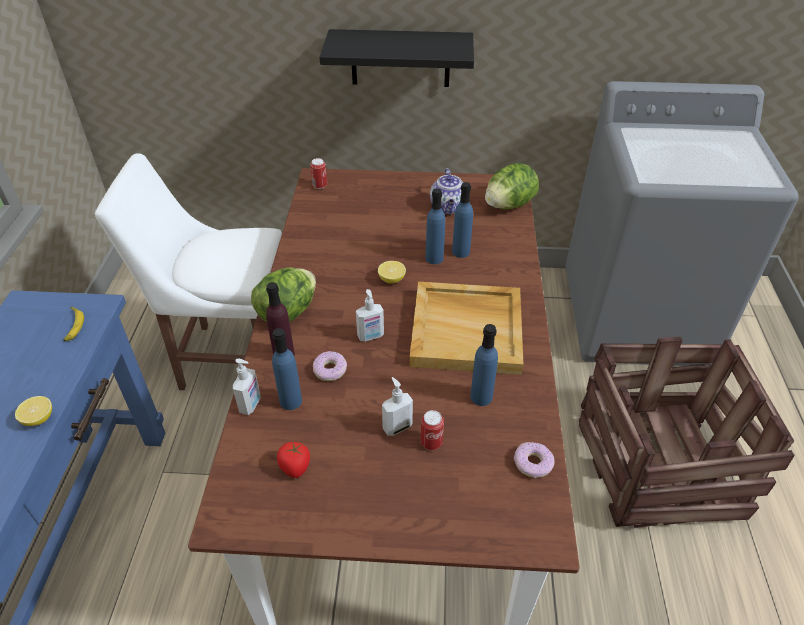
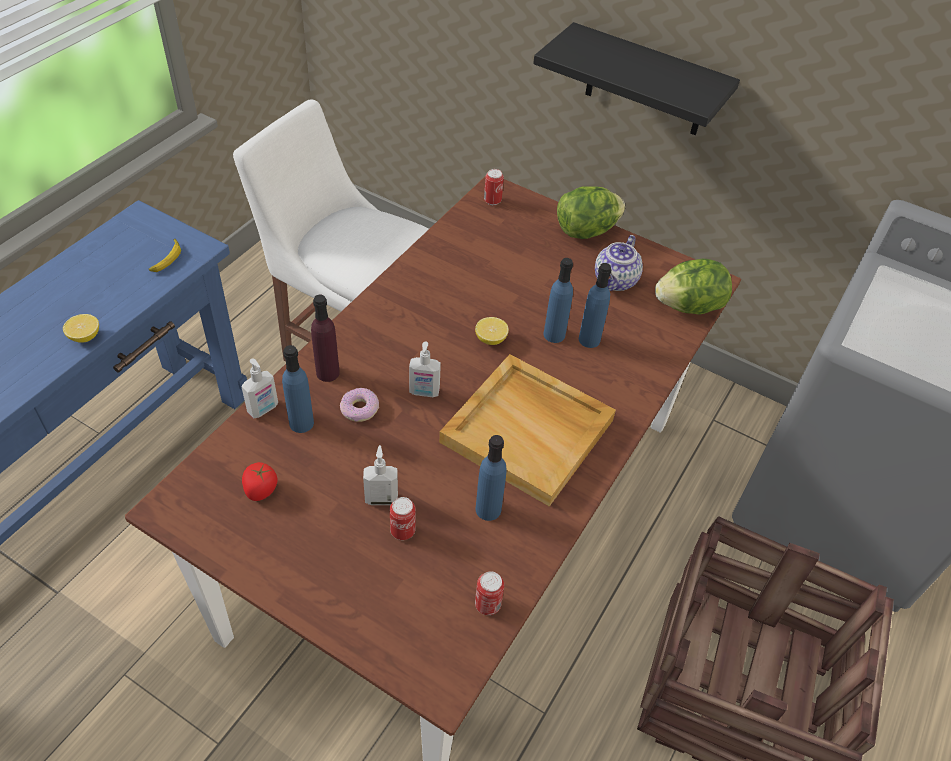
camera: 25 degrees right, 5 degrees up
(287, 312) = (361, 330): lettuce -> lettuce (586, 231)
(533, 464) = (487, 605): donut -> can

